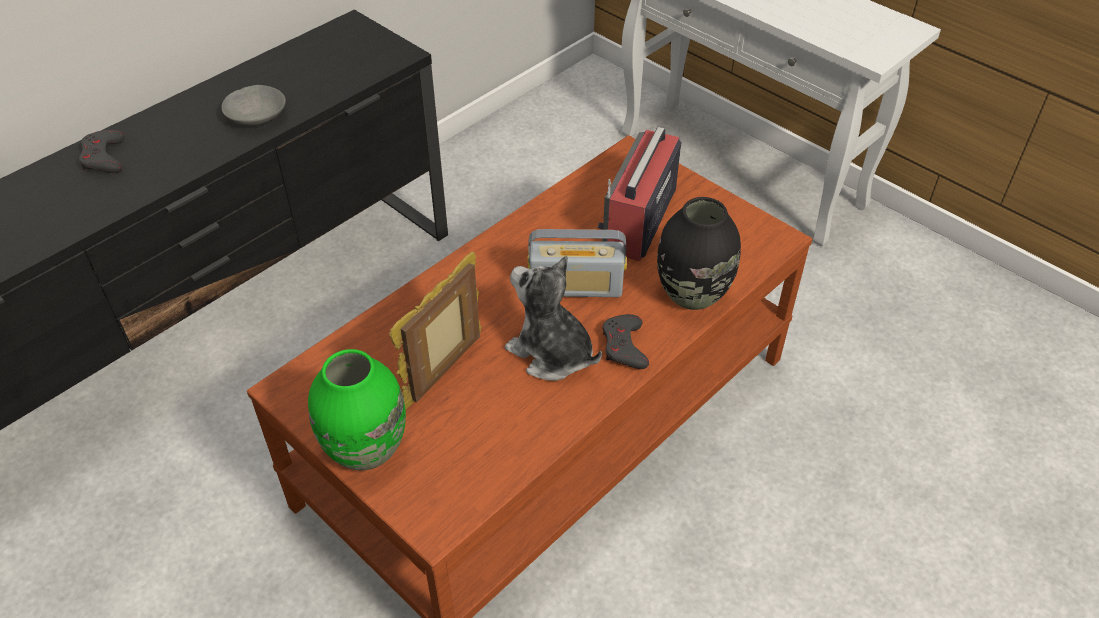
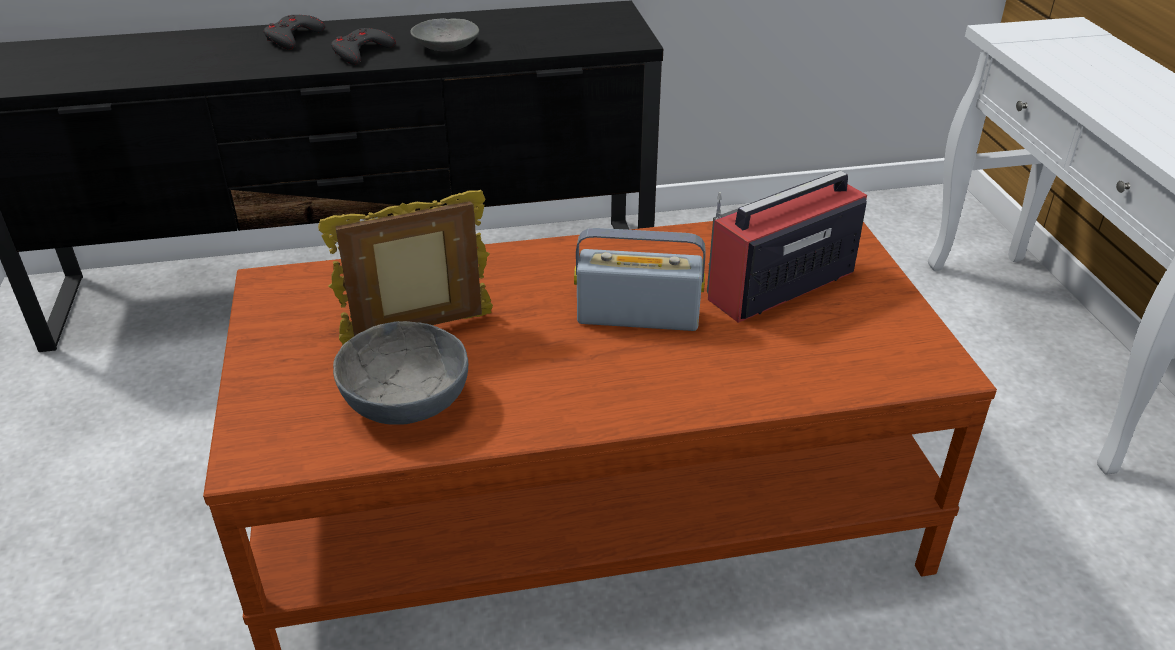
camera: 35 degrees right, 10 degrees down
(365, 450) = (270, 363): green vase -> none
(492, 428) = (405, 402): none -> grey bowl
(551, 353) = (542, 364): plush toy -> none
(576, 287) = (637, 317): radio -> radio turned 150 degrees clockwise
(624, 346) = (630, 394): grey game controller -> grey game controller (361, 52)
(691, 294) = (767, 380): black vase -> none

